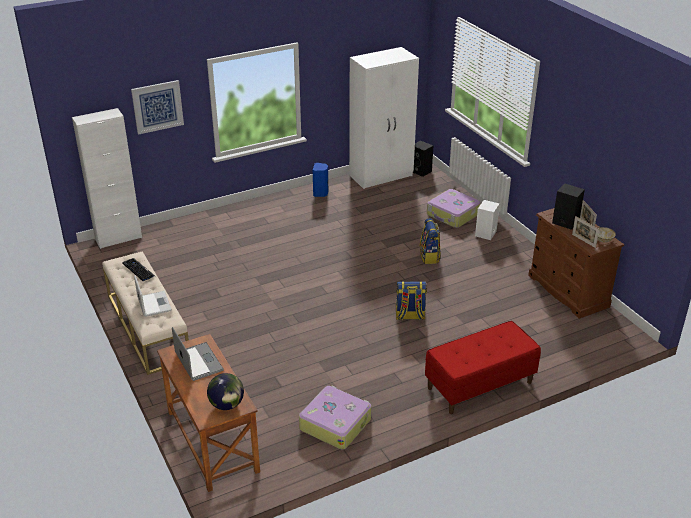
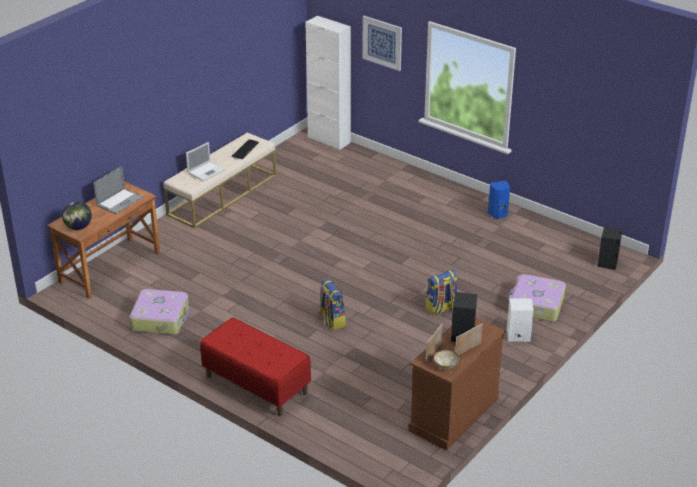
camera: 65 degrees right, 0 degrees up
(382, 176) = (570, 240): white wardrobe -> none

